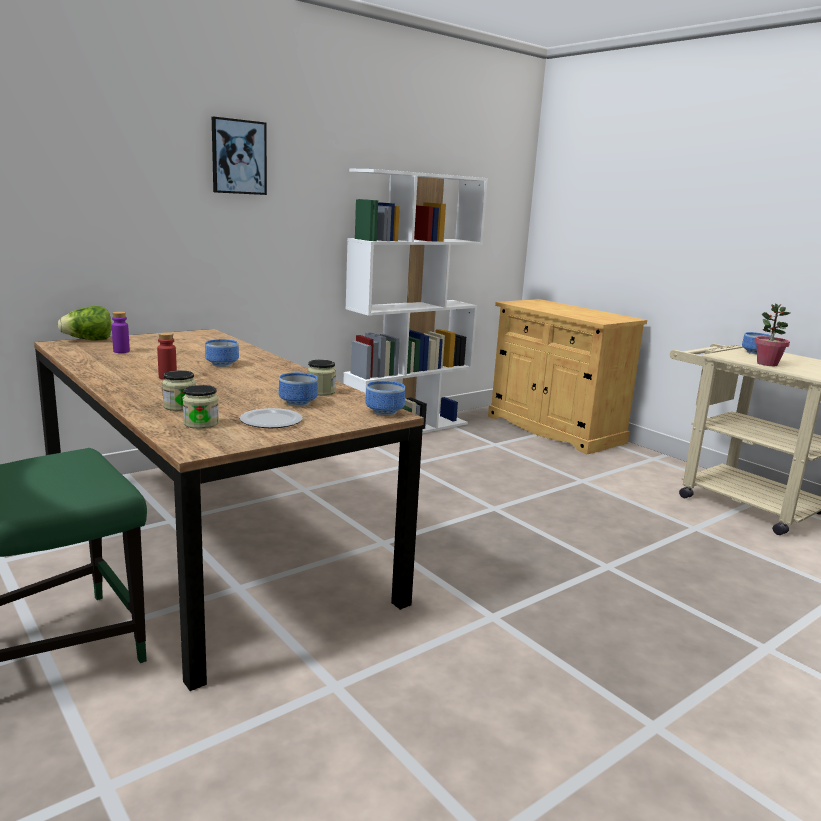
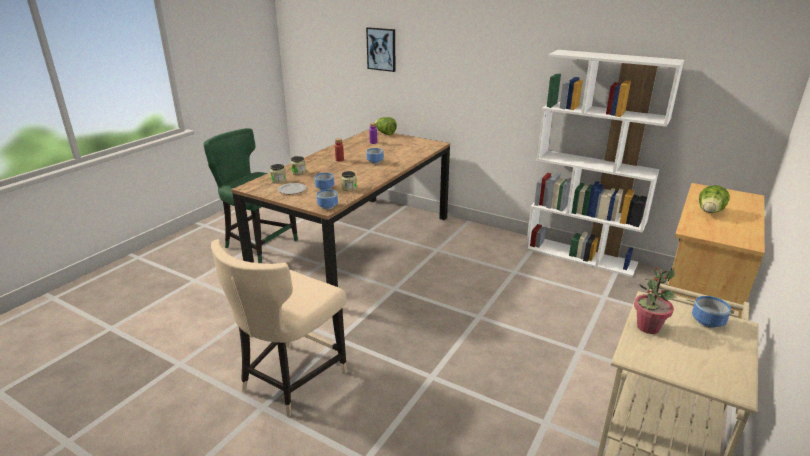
camera: 70 degrees right, 10 degrees up
(238, 157) = (477, 41): picture -> picture (381, 49)
(565, 311) = (709, 212): none -> lettuce
(589, 684) = (290, 380): none -> beige chair

